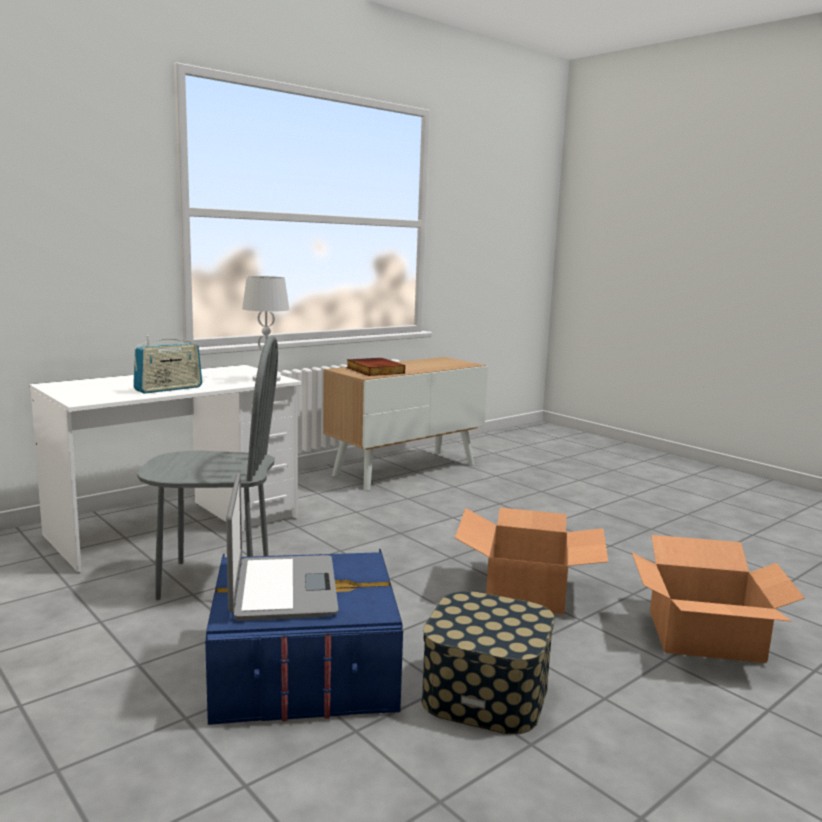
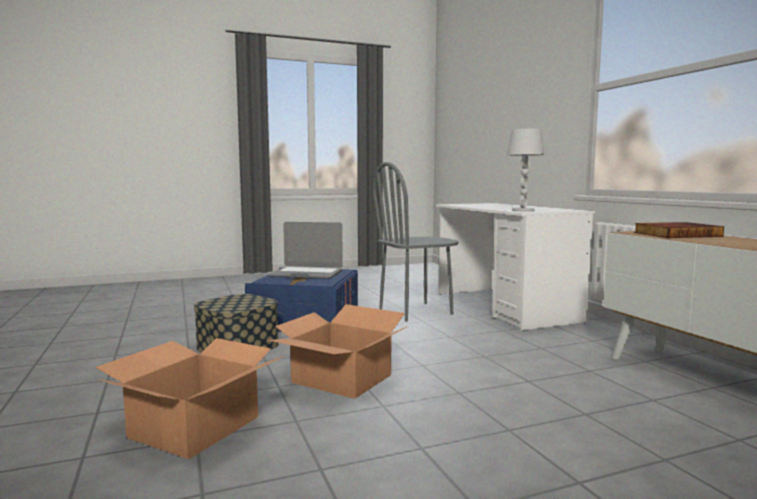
camera: 110 degrees right, 5 degrees down
(169, 389) = (482, 206): radio -> none
(215, 580) = (415, 311): grey chair -> grey chair turned 45 degrees clockwise

